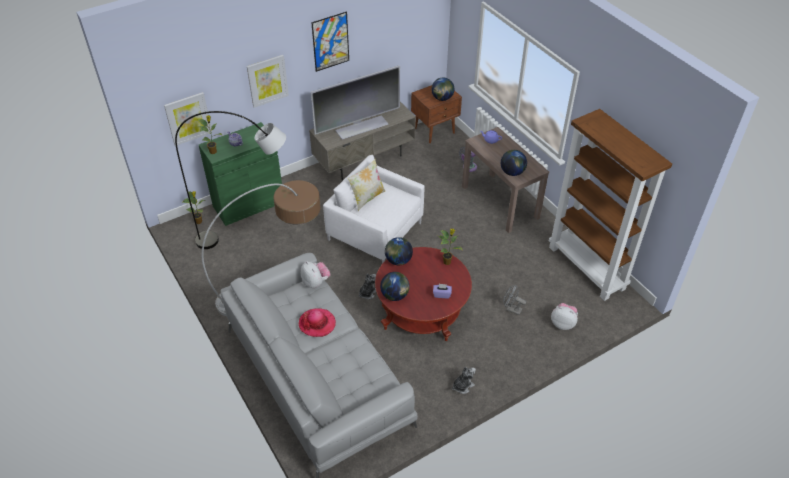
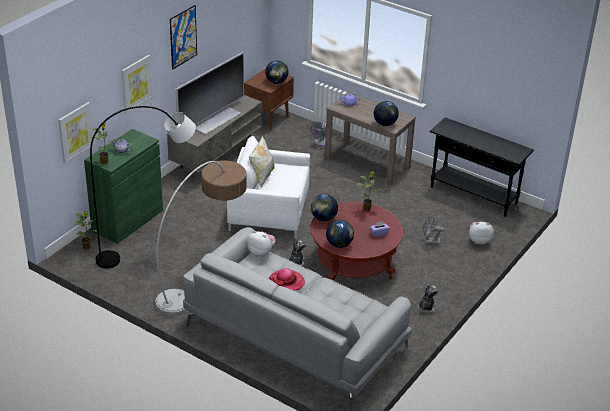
camera: 25 degrees left, 10 degrees down
(587, 268) = (473, 195): brown bookcase -> black console table

